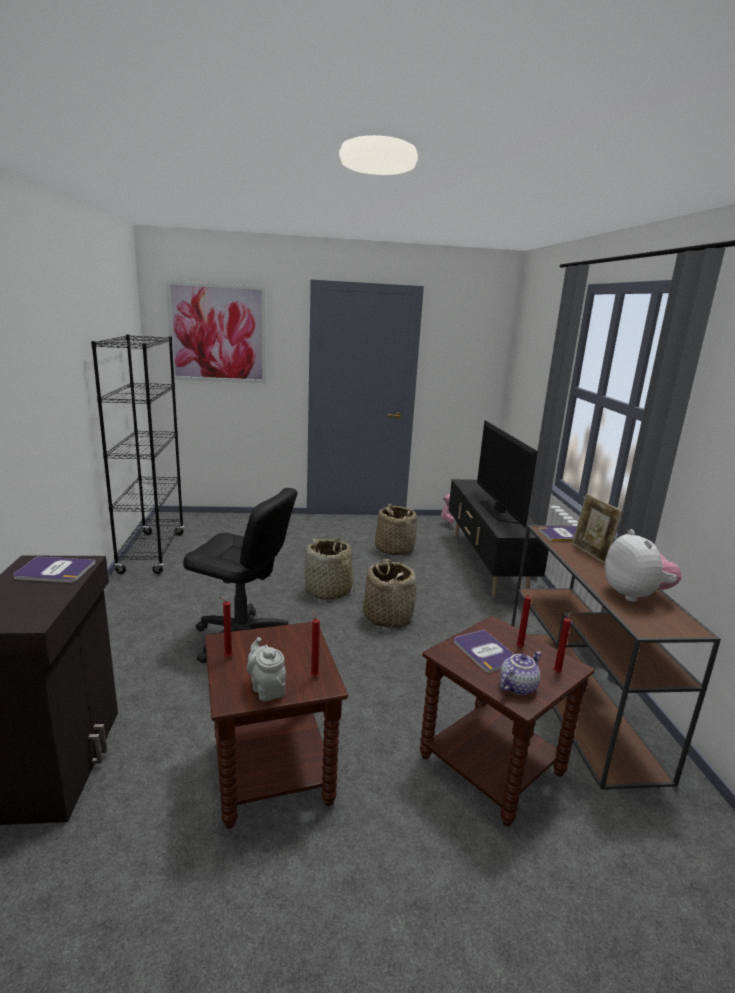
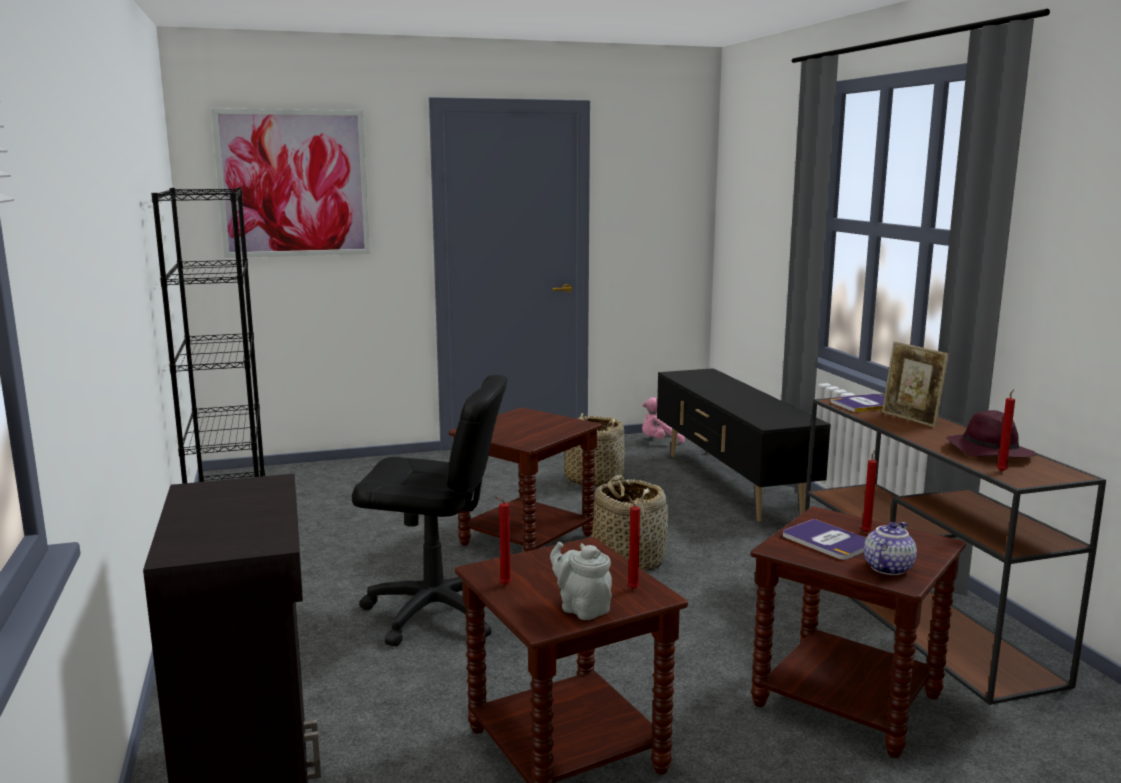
camera: 10 degrees left, 5 degrees down
(54, 571) = (240, 494): book -> none
(328, 591) = (527, 540): basket -> brown side table
(499, 511) = (746, 401): television -> none
(558, 672) = (925, 549): red candle -> red candle (1002, 471)
(635, 595) = (988, 452): plush toy -> purple hat

